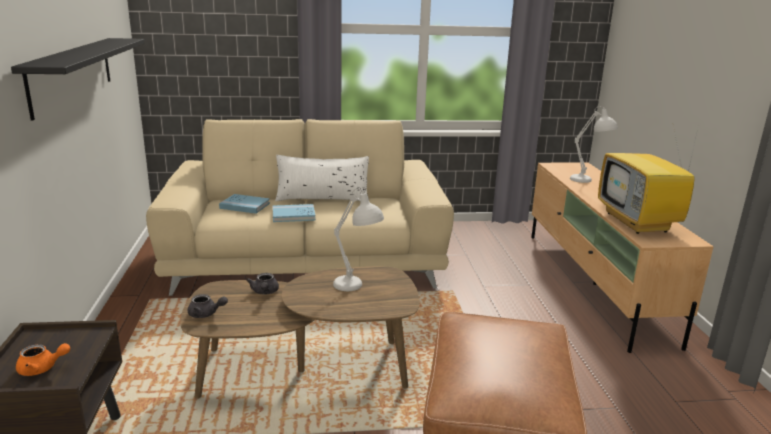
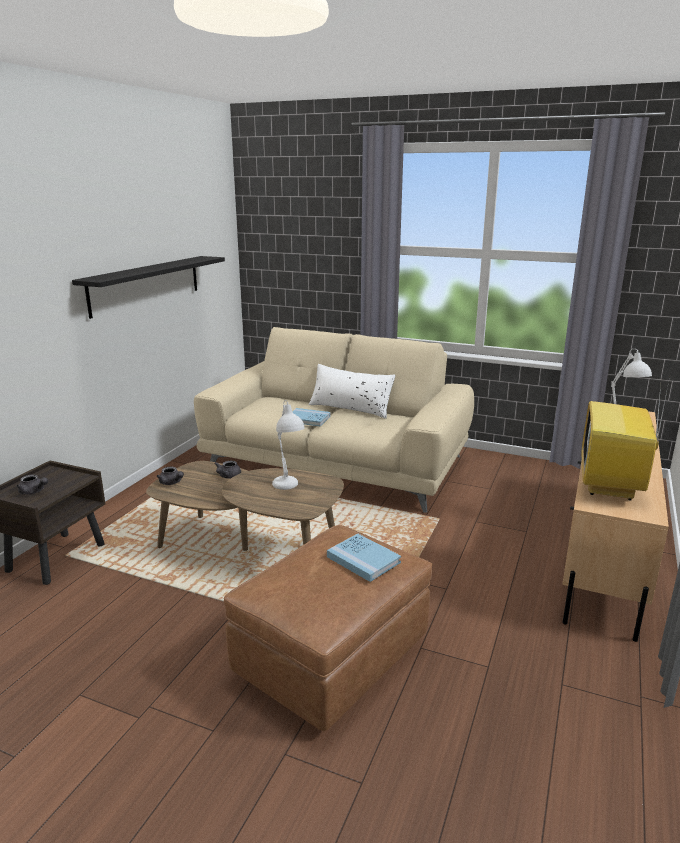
camera: 30 degrees right, 0 degrees up
(42, 368) = (34, 492): orange teapot -> grey teapot
(245, 206) = (279, 405): blue book -> blue book (363, 559)

